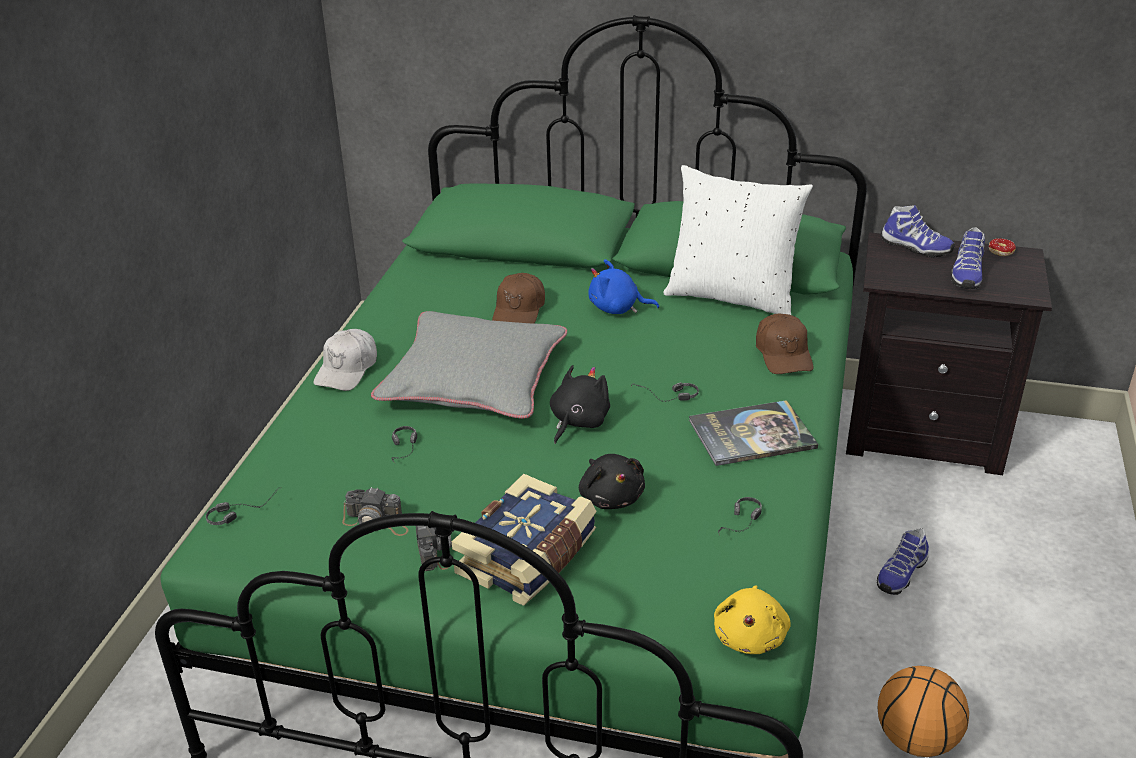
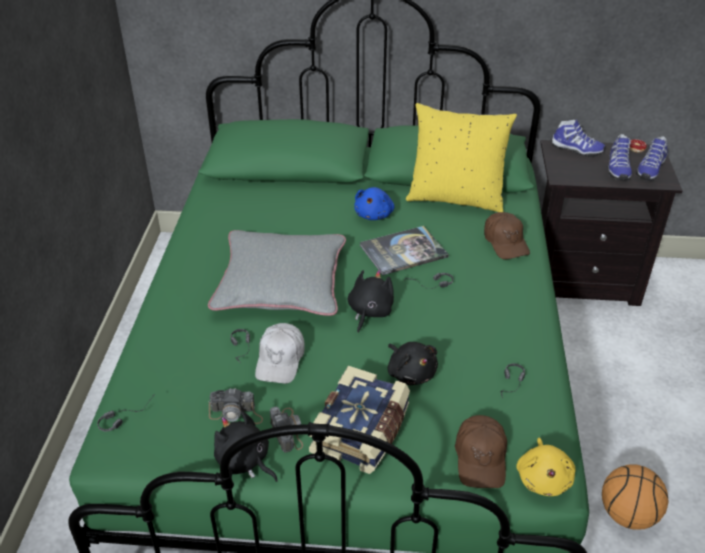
camera: 10 degrees left, 5 degrees up
(347, 369) = (180, 283): white cap -> white cap (280, 360)
(373, 576) = (245, 461): none -> black plush toy
(519, 311) = (301, 222): brown cap -> brown cap (481, 458)
(617, 308) = (374, 214): blue plush toy -> blue plush toy turned 75 degrees counterclockwise
(732, 296) = (455, 198): white pillow -> yellow pillow
(752, 434) = (500, 310): book -> book (403, 251)
(900, 573) = (588, 388): shoe -> shoe (649, 170)

